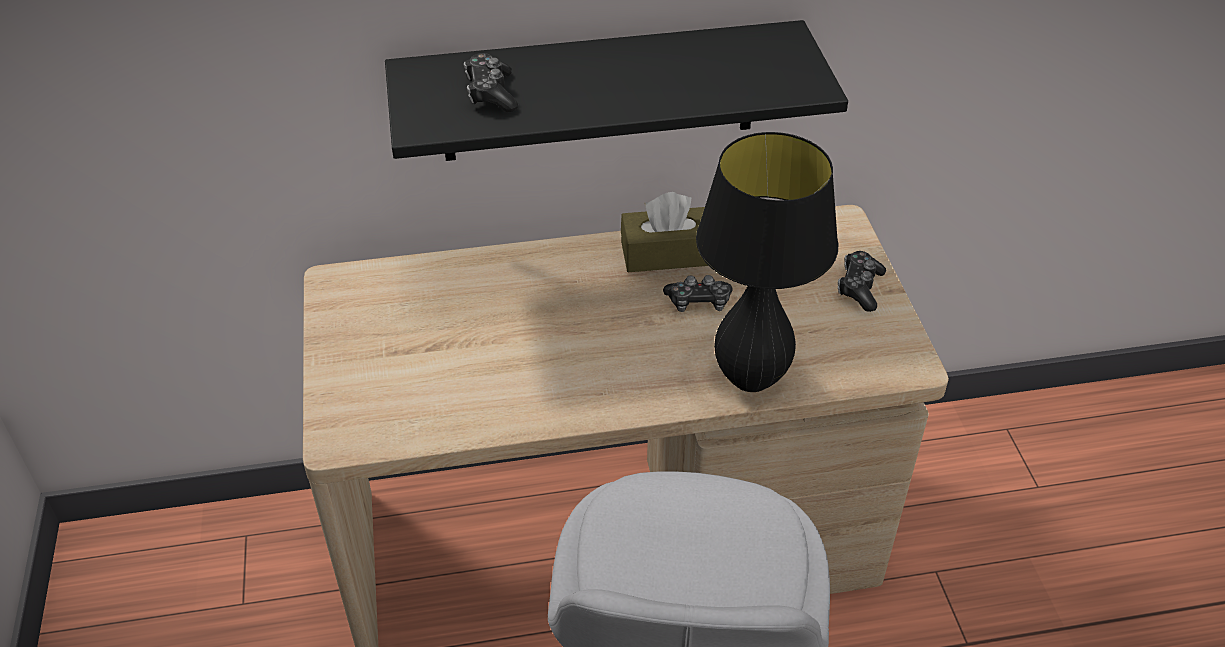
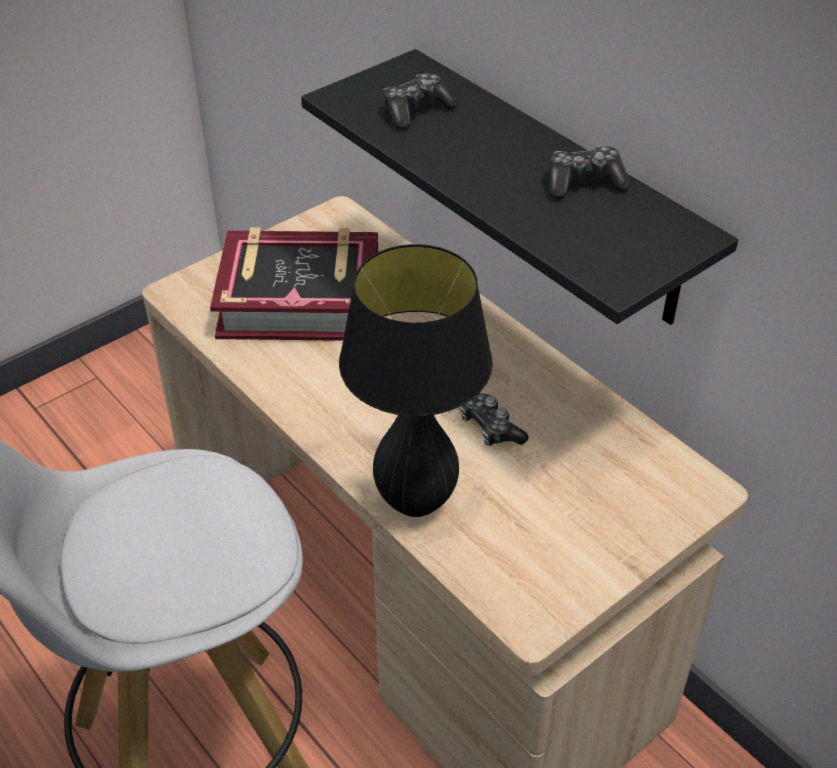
camera: 60 degrees right, 0 degrees up
(434, 354) = (300, 299): none -> book
(667, 254) = (538, 381): brown tissue box -> none
(859, 287) = (615, 539): game controller -> game controller (584, 183)

